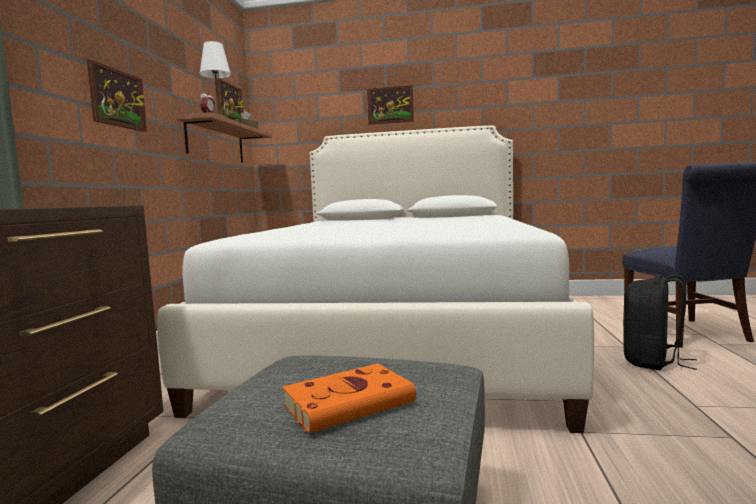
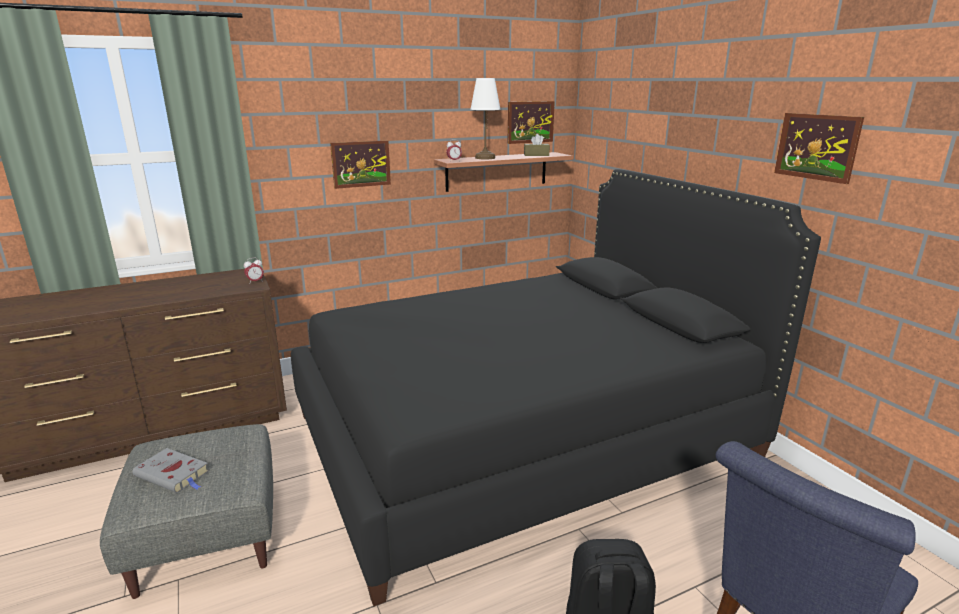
camera: 55 degrees right, 15 degrees up
(94, 206) = (255, 282): none -> alarm clock
(352, 403) = (174, 474): orange book -> grey book
(390, 105) = (692, 139): picture -> picture (816, 147)
(398, 337) = (522, 436): white bed -> black bed

